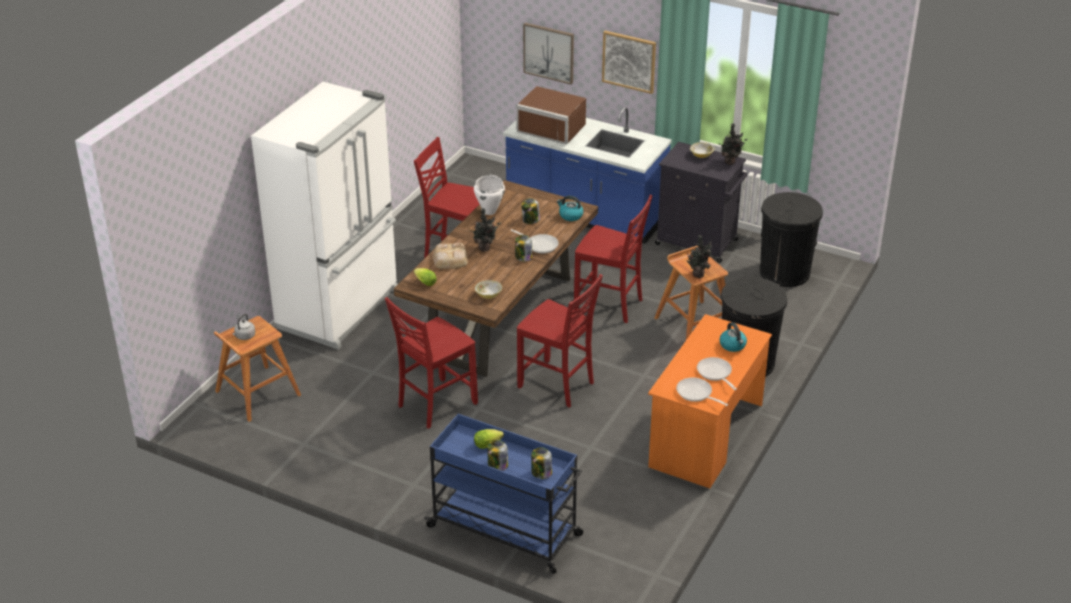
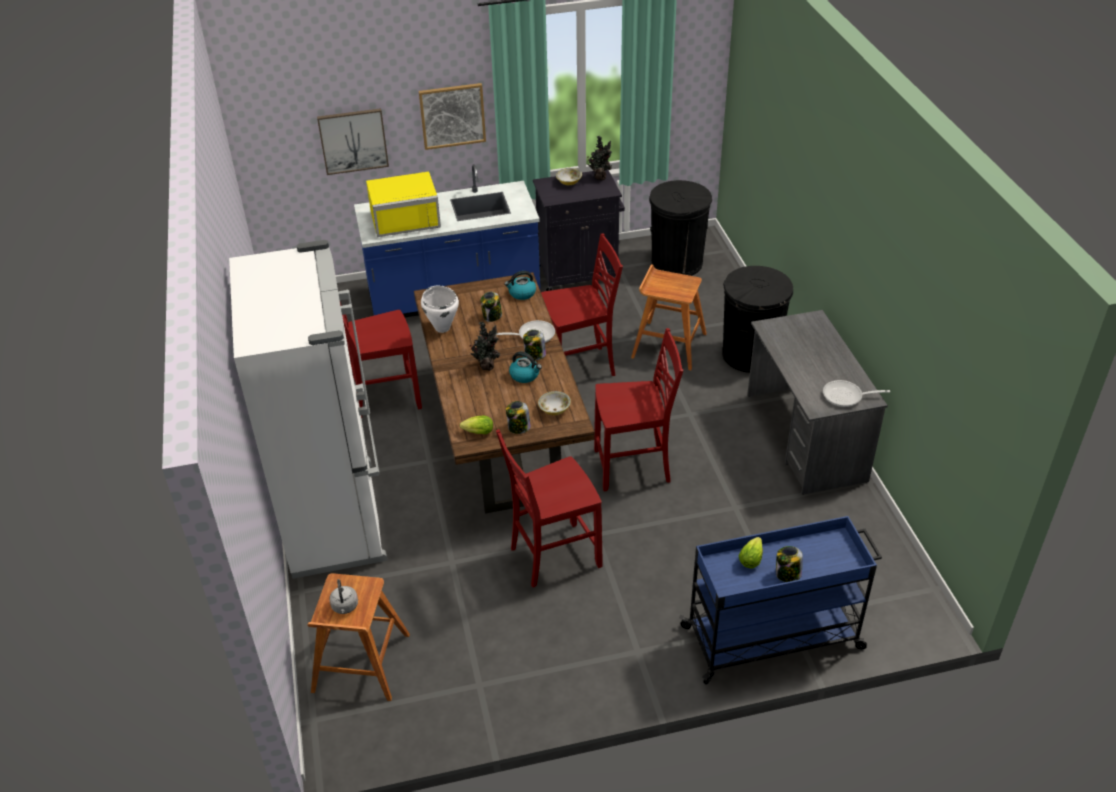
camera: 40 degrees left, 5 degrees up
(435, 404) = (553, 556): red chair -> red chair turned 60 degrees clockwise
(450, 259) = (469, 395): bread -> none
(541, 473) = (832, 555): jar -> jar (518, 428)
(553, 128) = (405, 217): brown microwave -> yellow microwave
(698, 274) = (681, 291): potted plant -> none
(706, 436) = (805, 437): orange desk -> grey desk
(715, 373) = (833, 369): frying pan -> none
(733, 345) = (810, 336): kettle -> kettle (525, 375)

